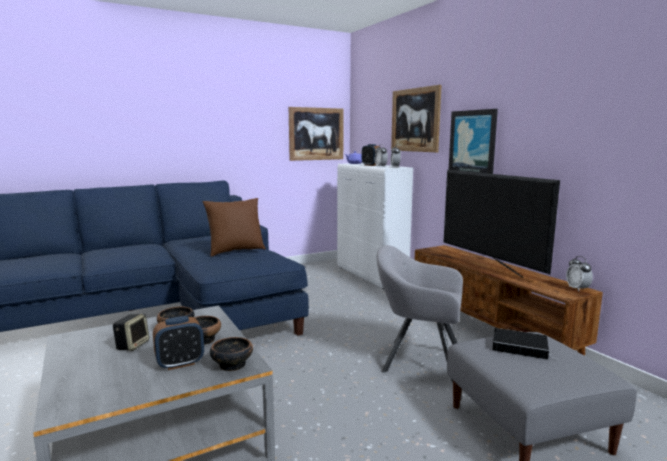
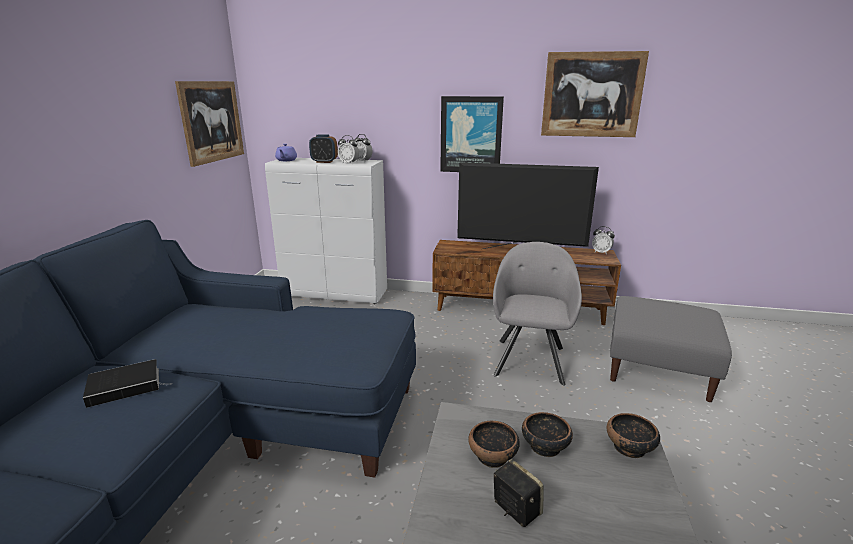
camera: 50 degrees left, 10 degrees up
(180, 363) = (603, 483): alarm clock -> none
(235, 251) = (303, 324): brown pillow -> none
(415, 120) = (379, 103): picture -> picture (592, 95)
(418, 360) = (530, 358): grey armchair -> grey armchair turned 135 degrees clockwise
(521, 347) = (649, 312): book -> book (127, 385)

